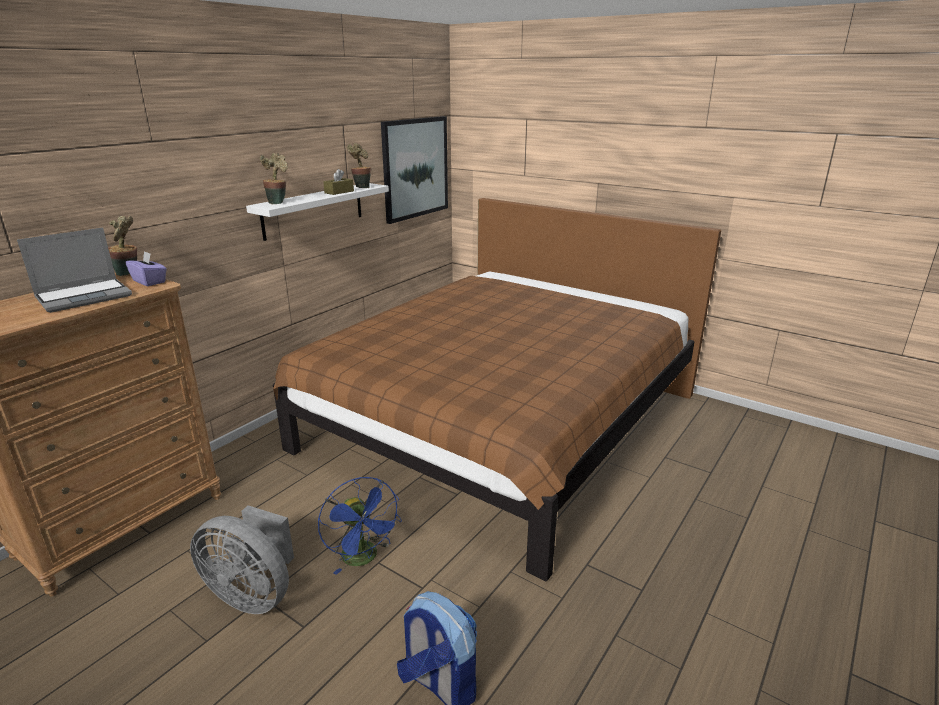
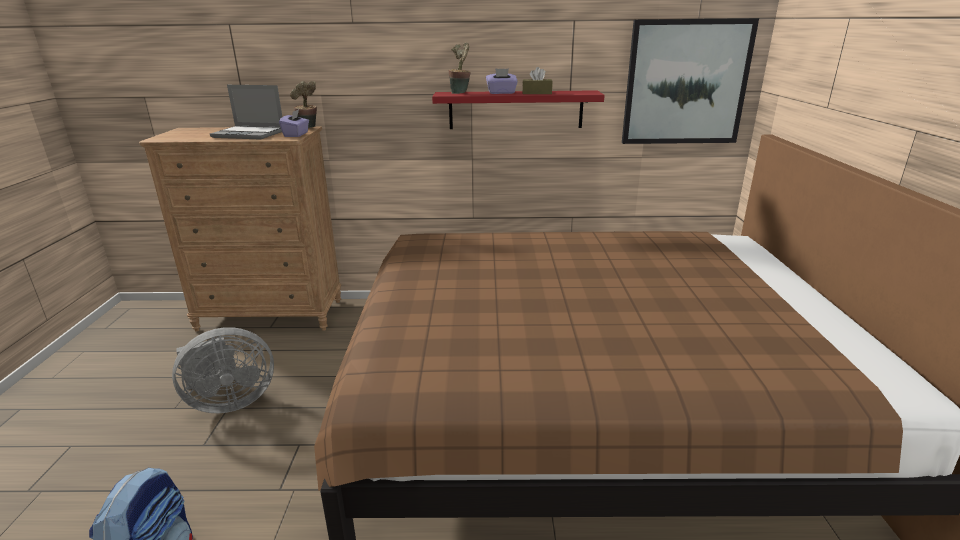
camera: 55 degrees right, 0 degrees up
(254, 594) = (229, 402): grey fan -> grey fan turned 105 degrees counterclockwise
(311, 196) = (501, 93): none -> purple tissue box
(313, 210) = (515, 110): white shelf -> red shelf
(361, 187) = (573, 92): potted plant -> none
(364, 558) = (299, 434): blue fan -> none

